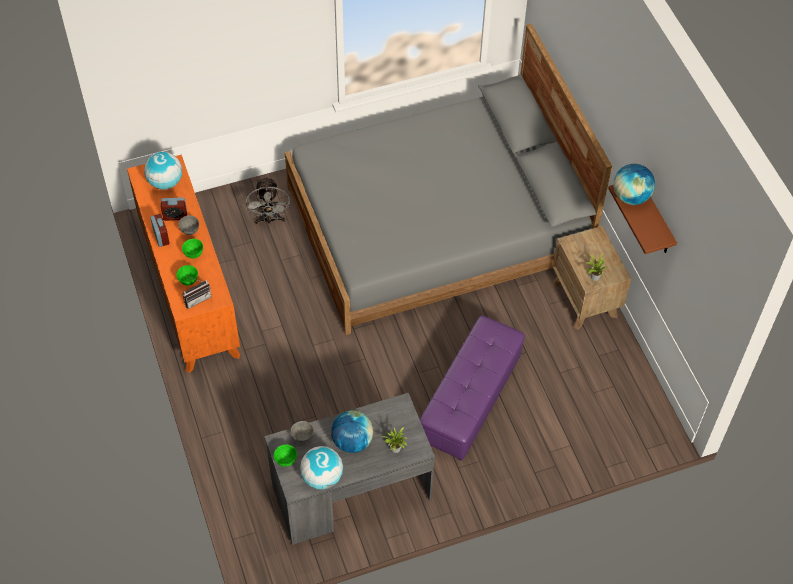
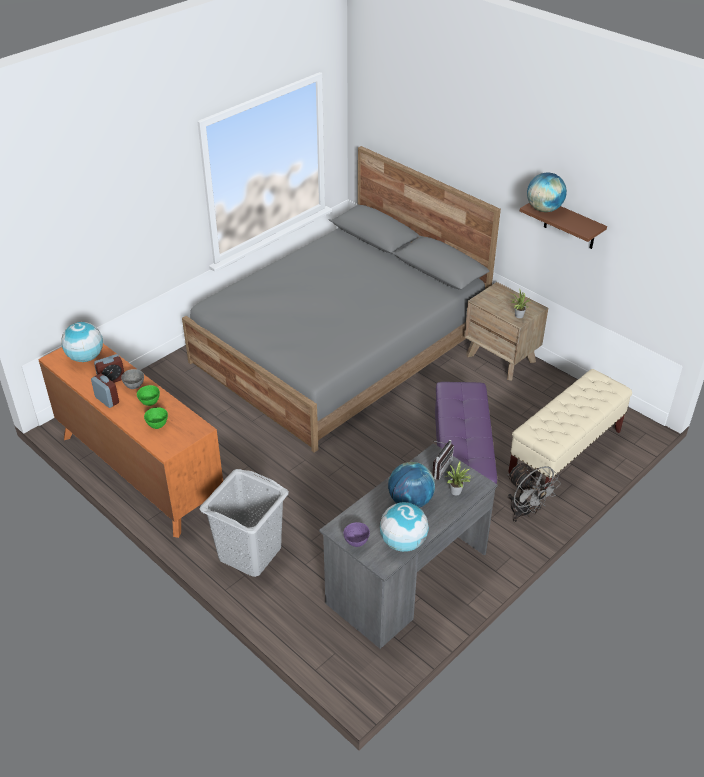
camera: 25 degrees left, 15 degrees down
(197, 298) = (175, 436): radio -> radio (438, 468)
(237, 412) = (249, 553): none -> grey laundry basket
(269, 219) = (185, 390): grey fan -> grey fan (525, 513)
(286, 461) = (357, 542): green bowl -> purple bowl
(302, 436) = (358, 515): grey bowl -> none
(573, 430) = (565, 452): none -> beige bench

